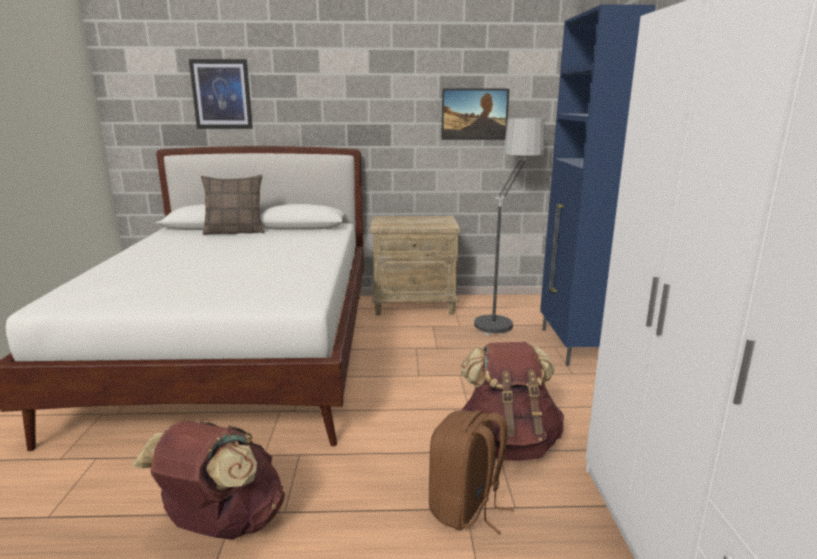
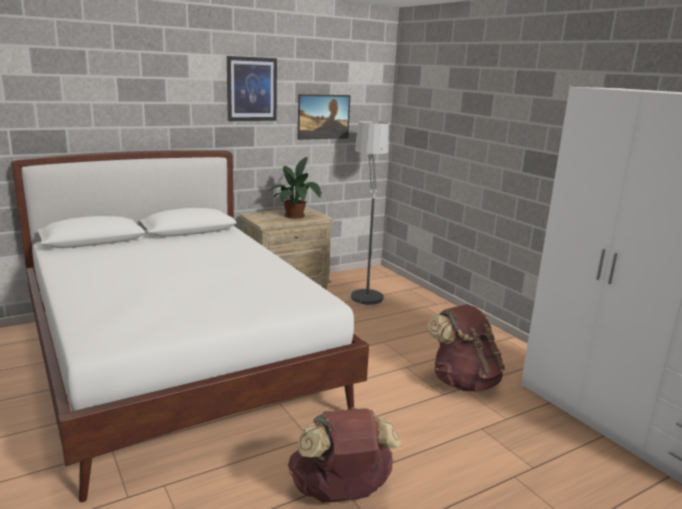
camera: 30 degrees left, 0 degrees up
(221, 94) = (85, 98): picture -> picture (251, 89)
(235, 232) = (134, 244): pillow -> none
(424, 222) = (296, 215): none -> potted plant
(466, 508) = (481, 428): brown backpack -> none
(570, 346) = (434, 305): blue cabinet -> none

